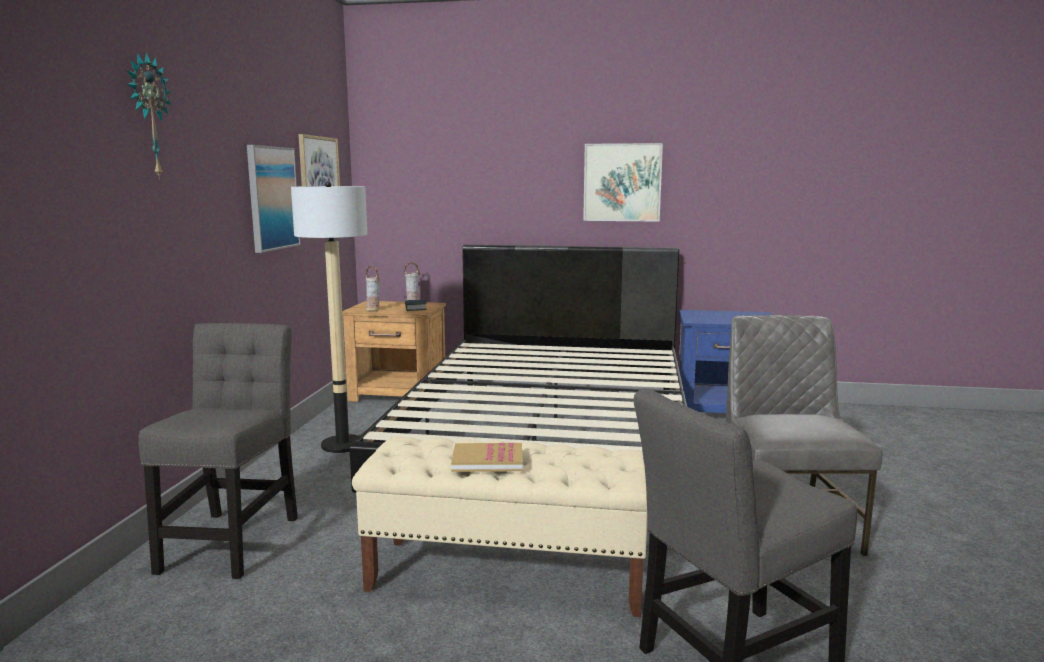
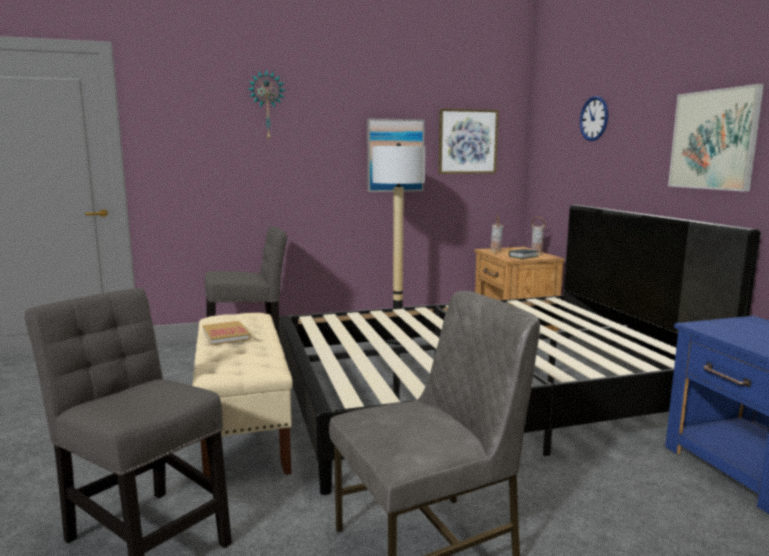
camera: 65 degrees right, 0 degrees up
(471, 157) = (594, 118): none -> wall clock

